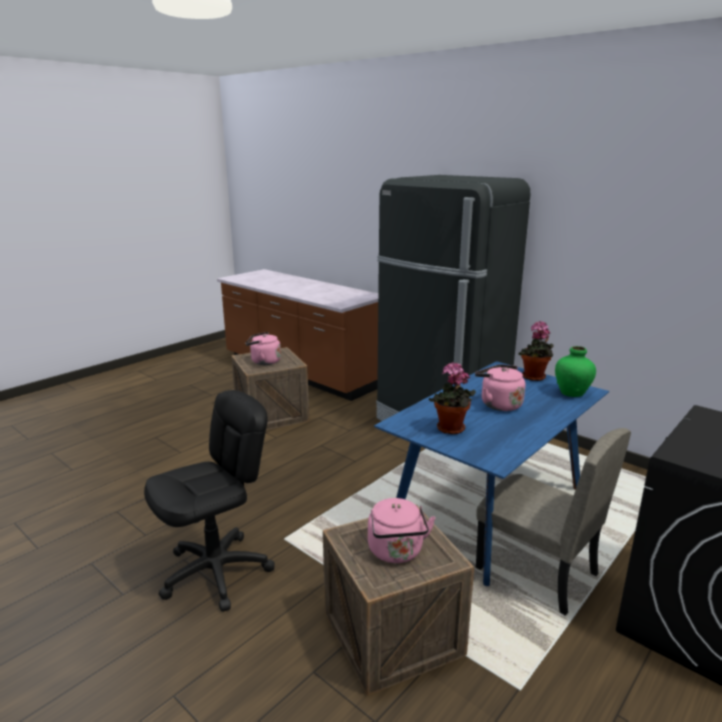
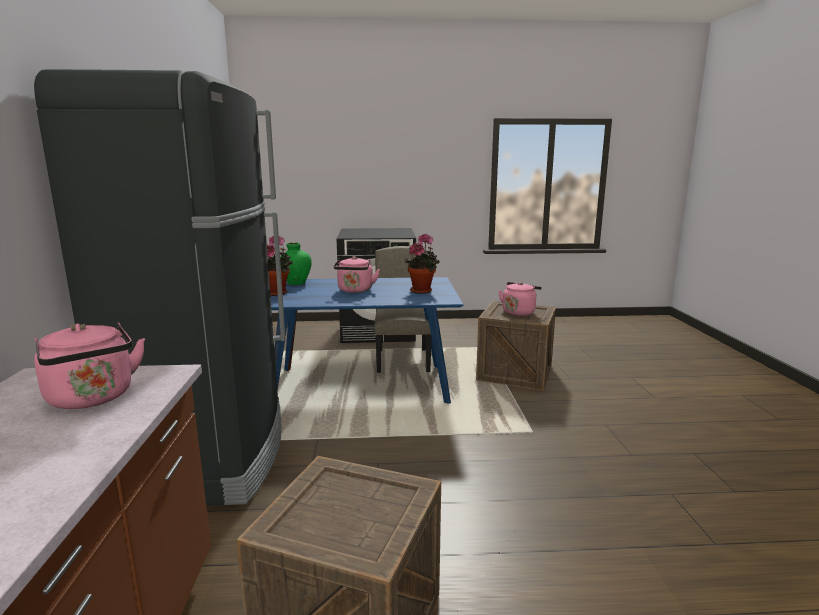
camera: 135 degrees left, 5 degrees down
(216, 572) = (605, 435): black office chair -> none
(263, 361) = (356, 514): pink kettle -> pink kettle (93, 399)

